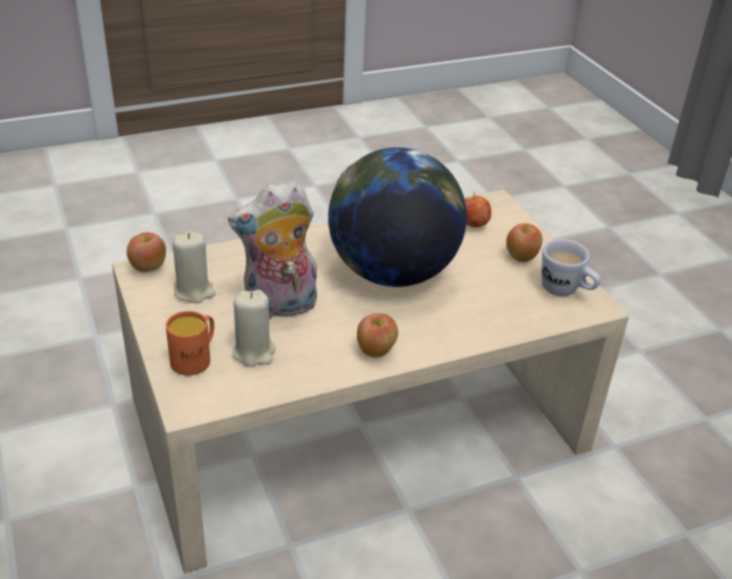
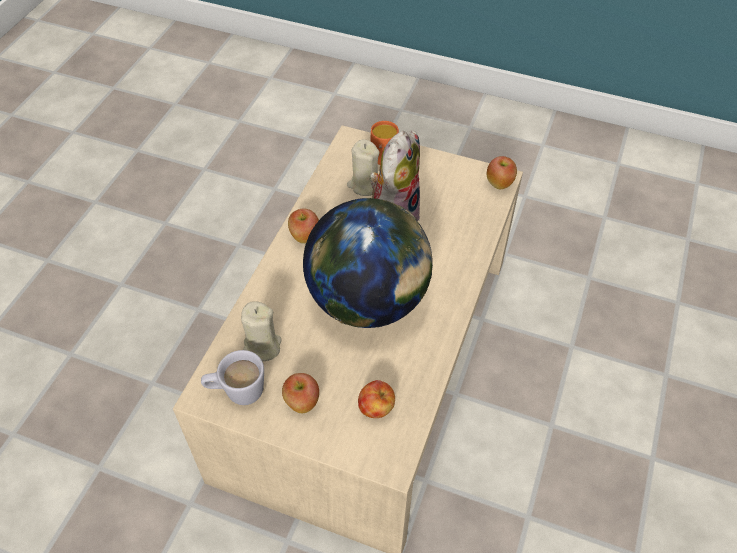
camera: 135 degrees right, 15 degrees up
(194, 291) = (451, 191): beige candle -> beige candle (262, 346)

